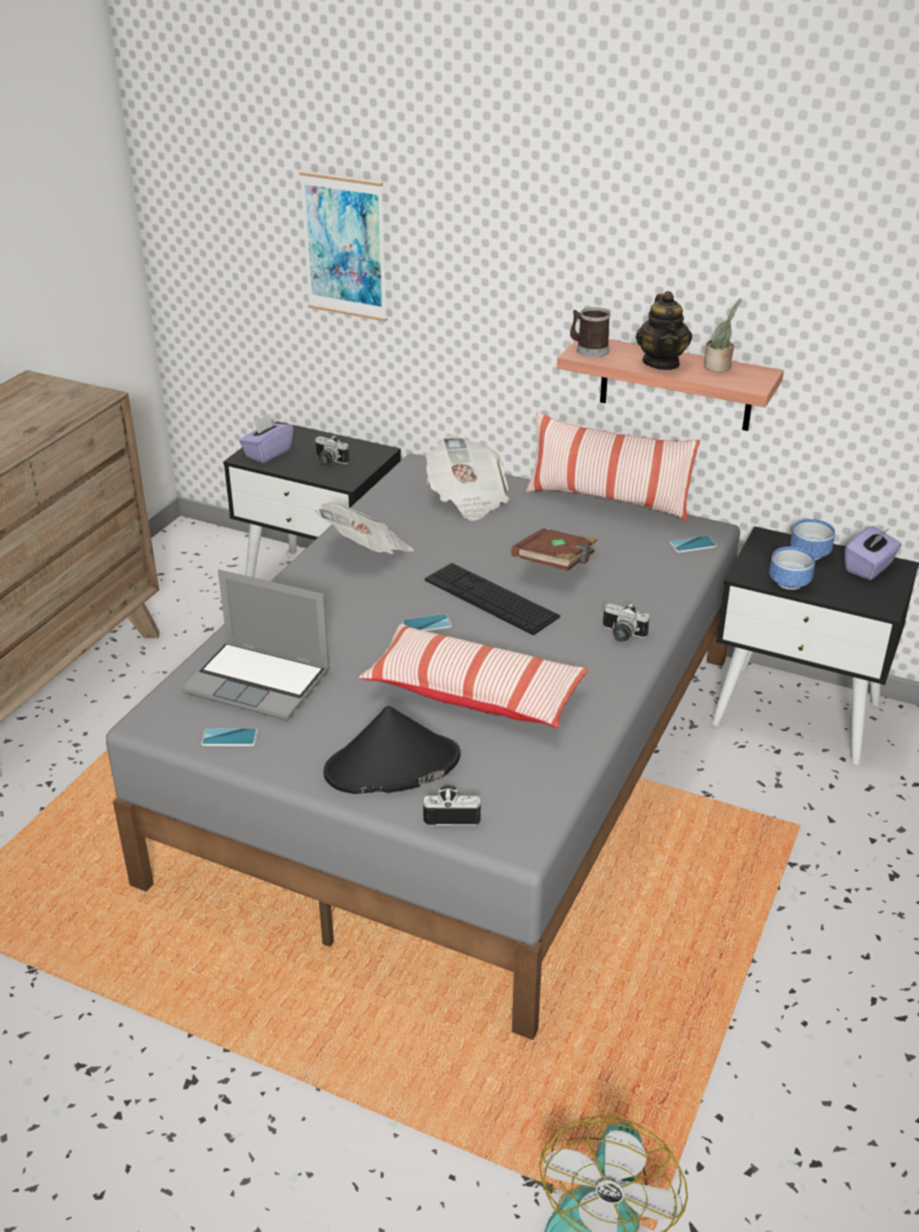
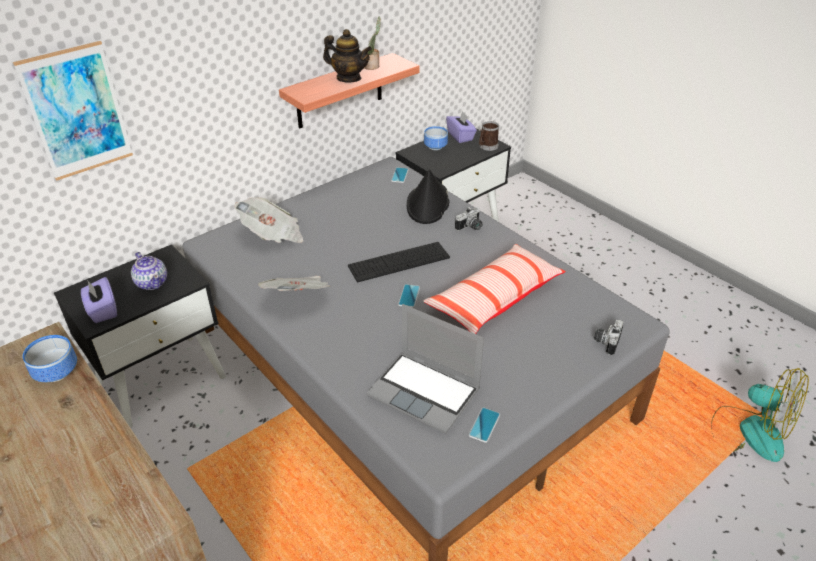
camera: 65 degrees left, 5 degrees up
(260, 682) = (426, 392): laptop -> laptop turned 75 degrees clockwise
(328, 461) = (152, 282): camera -> teapot
(392, 766) = (551, 353): black hat -> black hat (428, 204)
(556, 565) = (382, 226): brown book -> none
(589, 350) = (306, 93): mug -> mug (487, 146)
(608, 500) = (327, 185): pillow -> none
(787, 582) = (456, 161): bowl -> bowl (54, 372)

